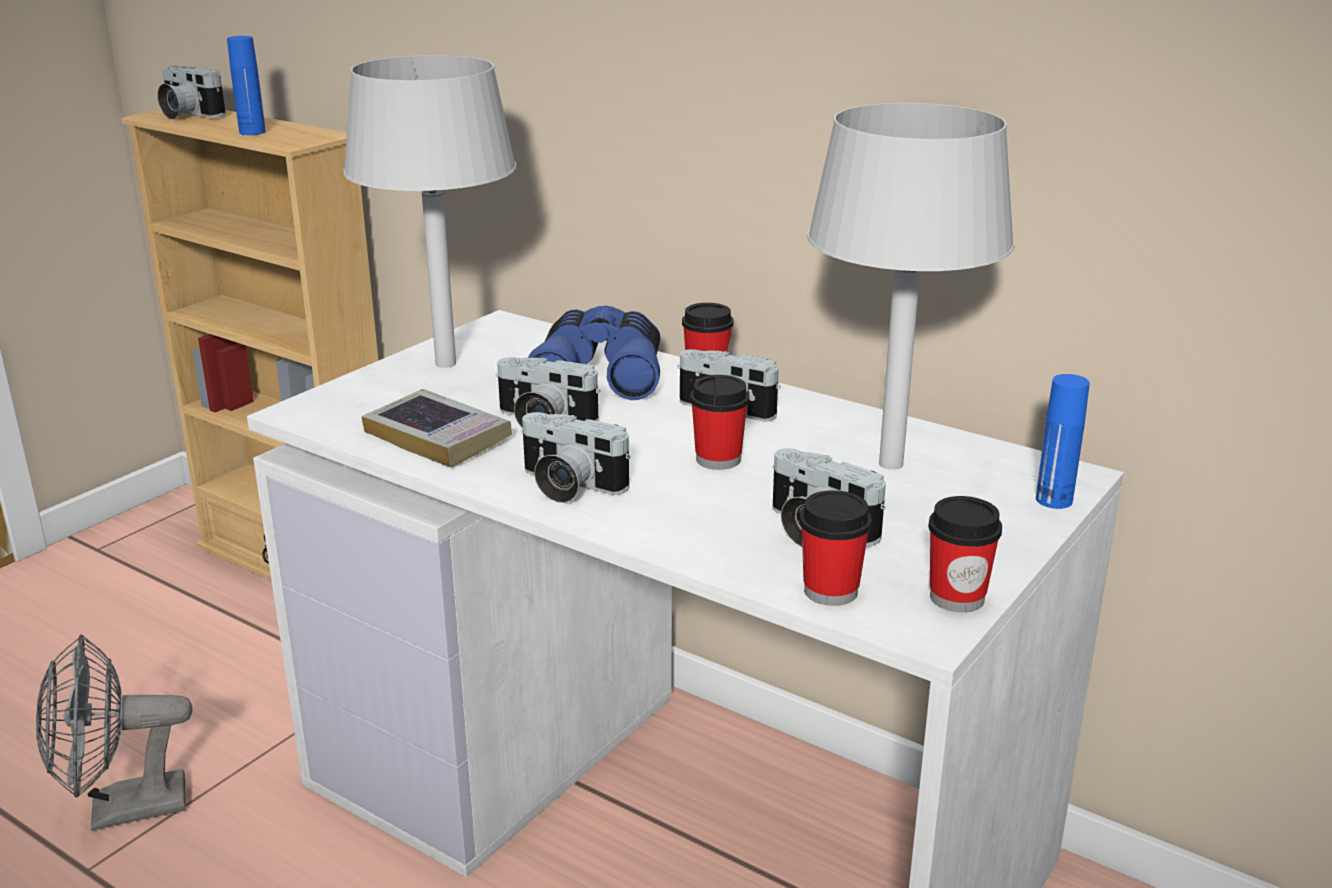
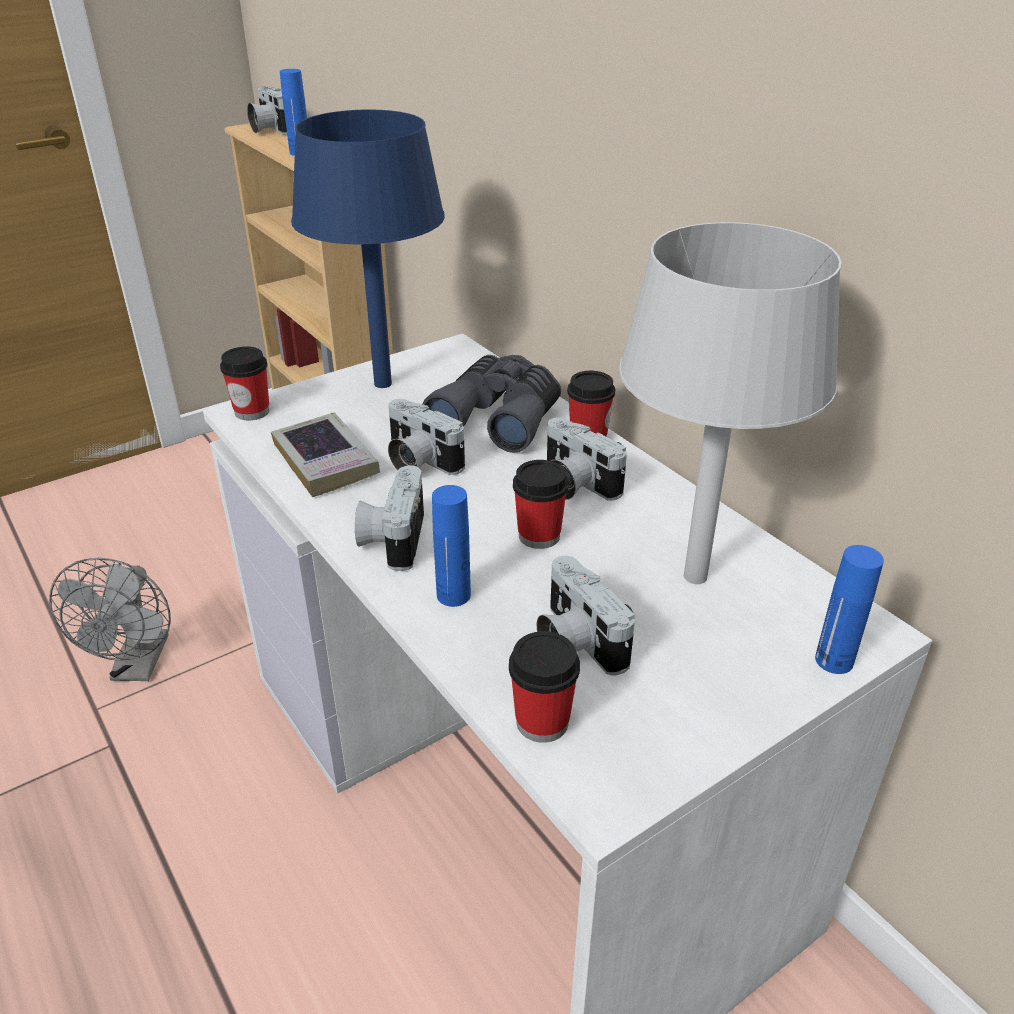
camera: 20 degrees right, 10 degrees up
(122, 810) = (138, 667): grey fan -> grey fan turned 90 degrees counterclockwise
(446, 364) = (383, 384): grey table lamp -> blue table lamp
(567, 486) = (392, 538): camera -> camera turned 45 degrees clockwise
(600, 373) = (500, 417): blue binoculars -> grey binoculars
(669, 518) = (453, 595): none -> blue bottle
(957, 597) = (659, 764): cup -> cup (252, 411)

